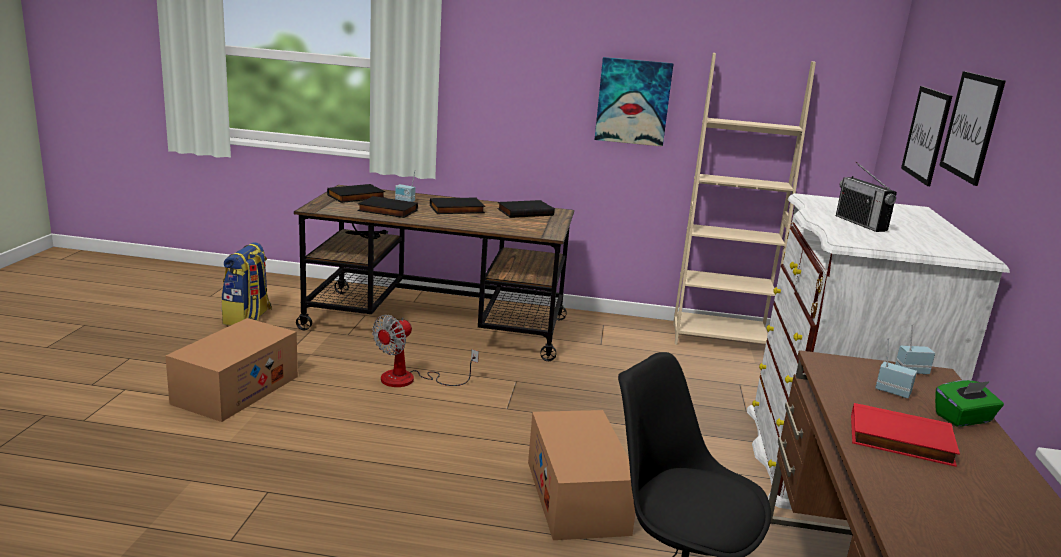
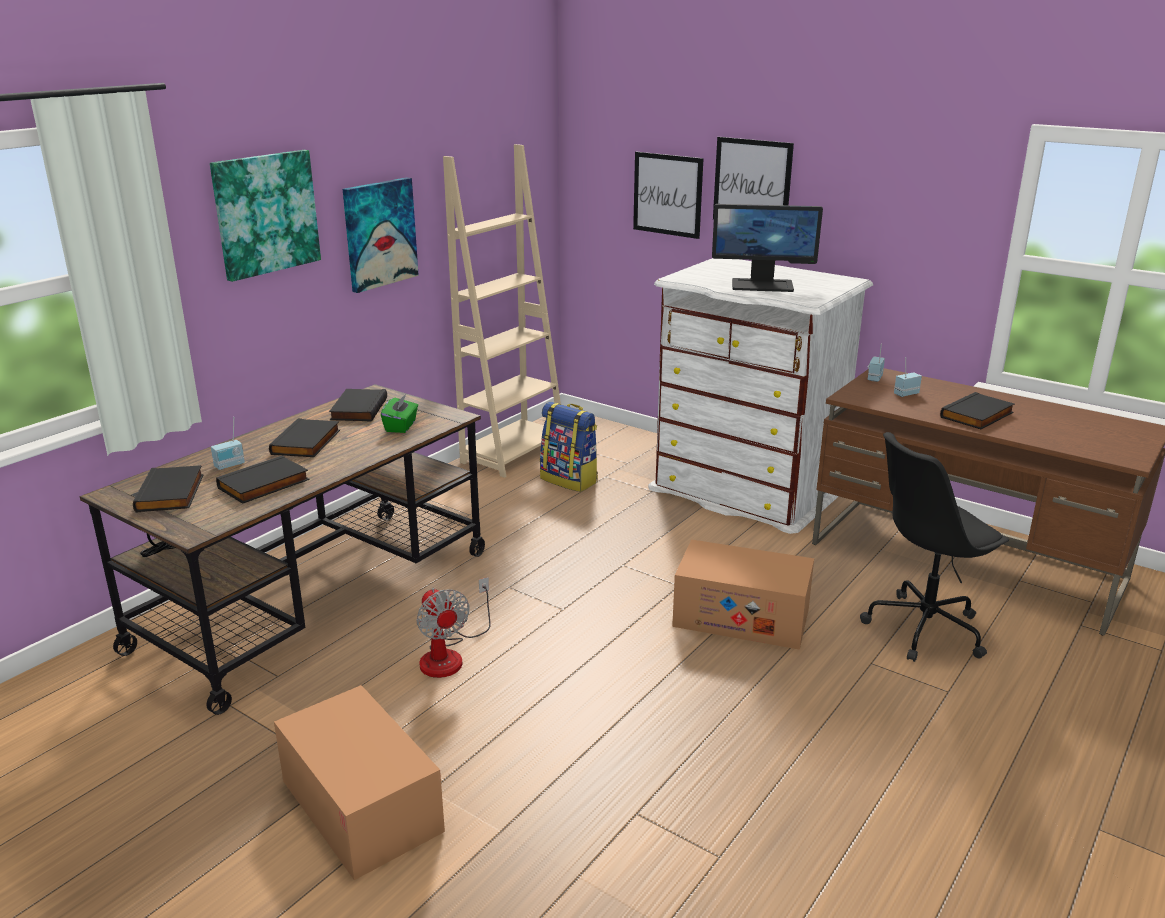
camera: 60 degrees left, 5 degrees up
(248, 318) = (120, 760): backpack -> backpack (570, 480)
(529, 58) = (265, 213): none -> picture
(861, 223) = (762, 285): radio -> monitor
(900, 441) = (978, 416): red book -> black book
(963, 418) = (949, 389): green tissue box -> green tissue box (401, 426)

